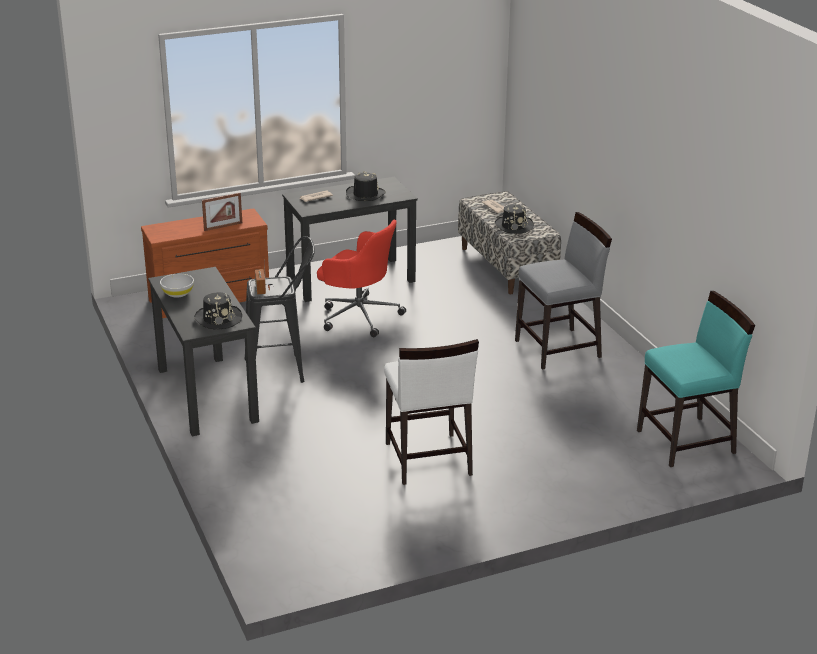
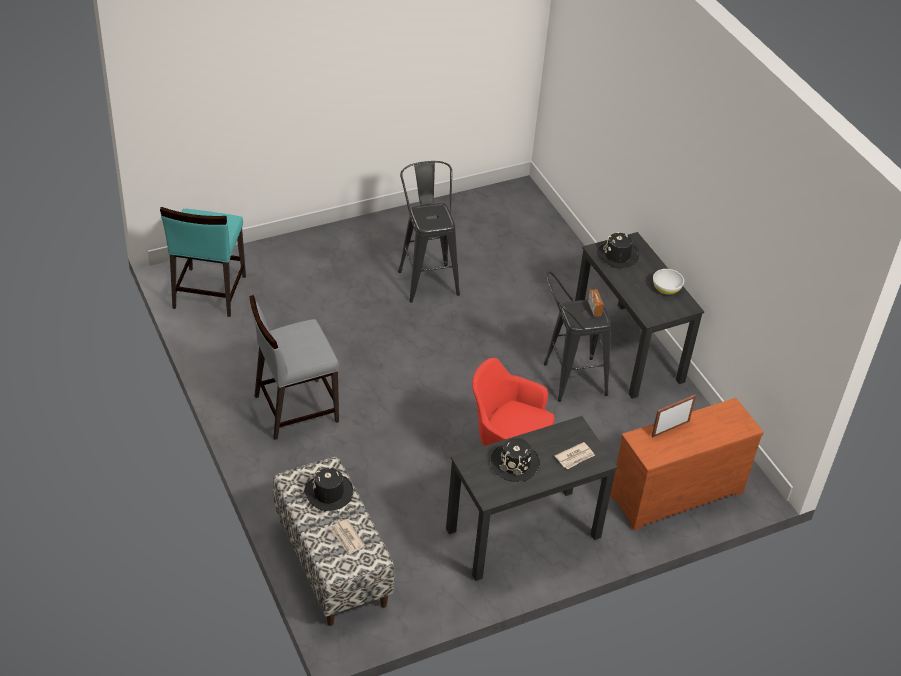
camera: 175 degrees right, 15 degrees up
(427, 459) = (427, 278): white chair -> black stool
(687, 442) = (208, 292): turquoise chair -> turquoise chair turned 60 degrees counterclockwise

